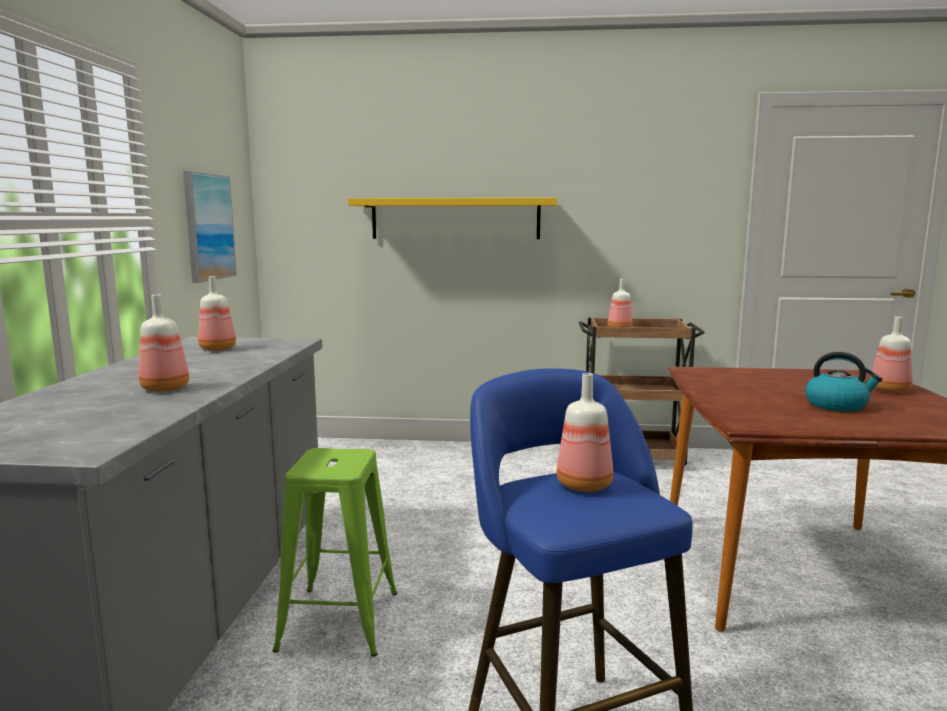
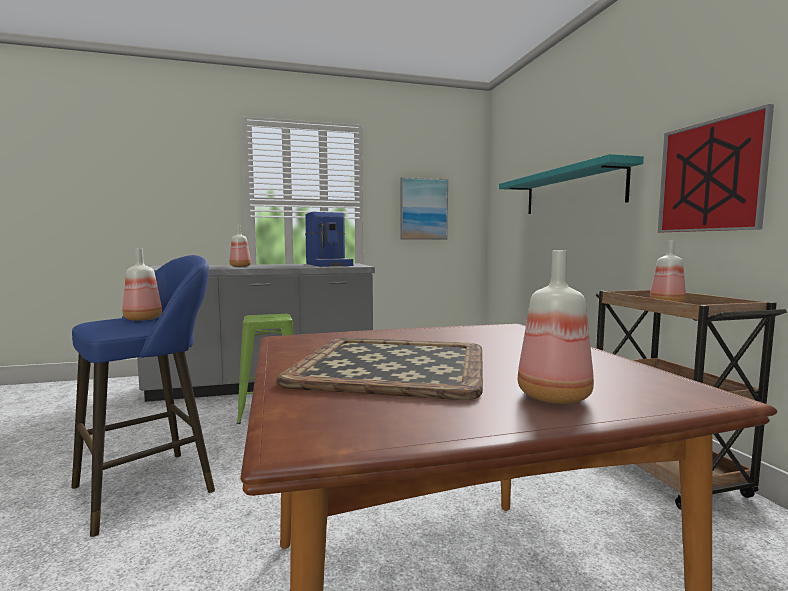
camera: 70 degrees right, 5 degrees down
(217, 348) = (329, 264): bottle -> coffee machine
(455, 219) = (571, 191): yellow shelf -> turquoise shelf
(622, 227) = (710, 176): none -> picture
(837, 405) = (394, 365): kettle -> tray

